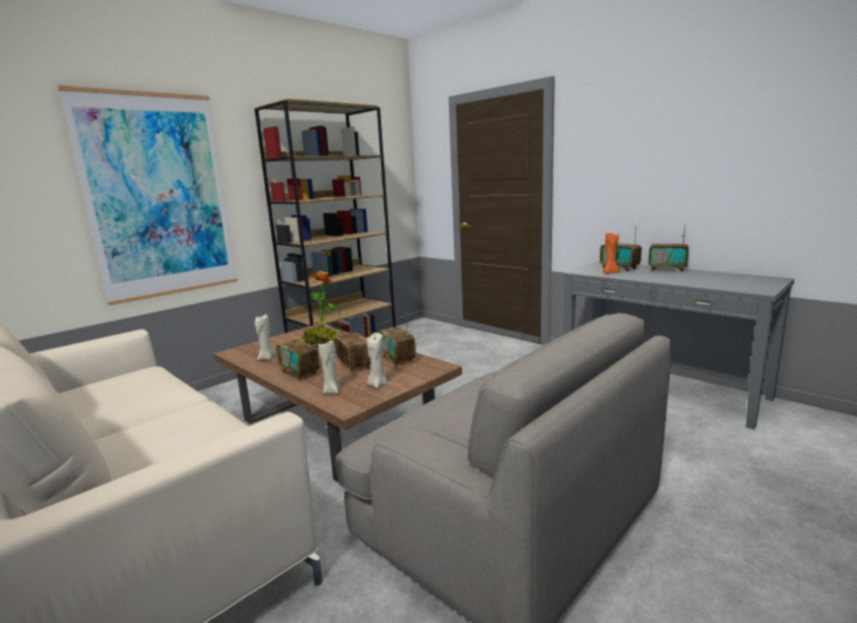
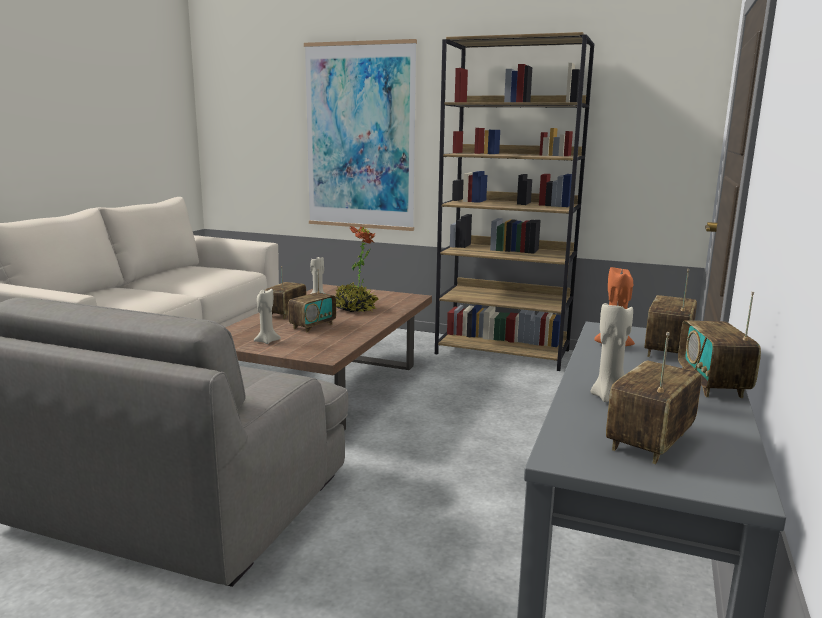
camera: 65 degrees right, 0 degrees up
(332, 391) = (248, 330): beige candle -> beige candle (609, 397)
(398, 359) = (338, 338): radio -> radio (650, 442)

